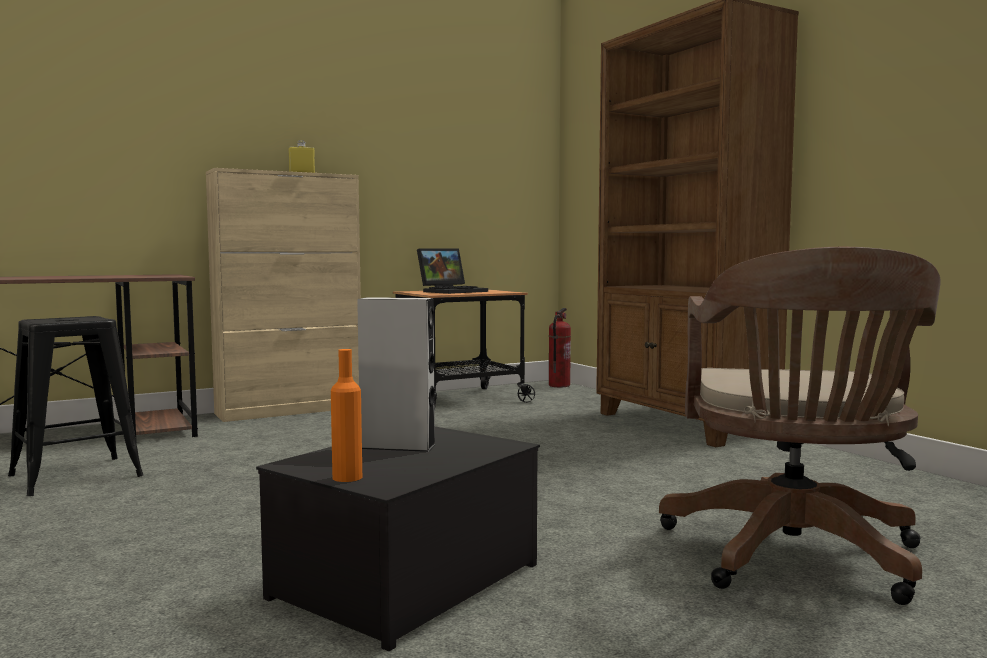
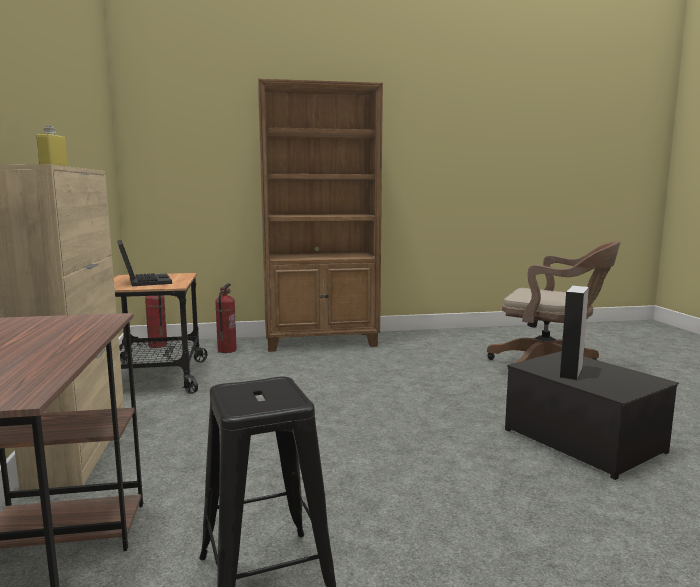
camera: 70 degrees left, 5 degrees up
(347, 477) = (643, 386): orange bottle -> none
(579, 402) = (226, 350): none -> fire extinguisher

